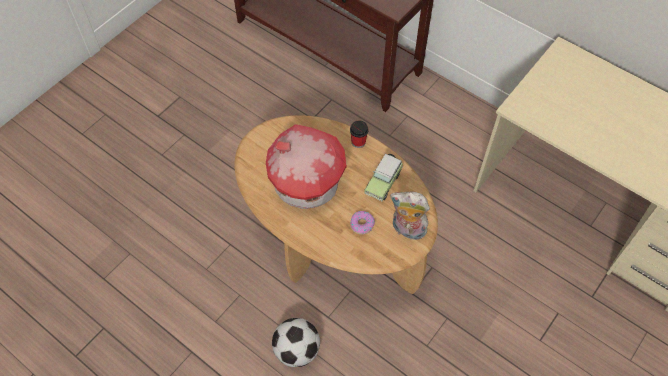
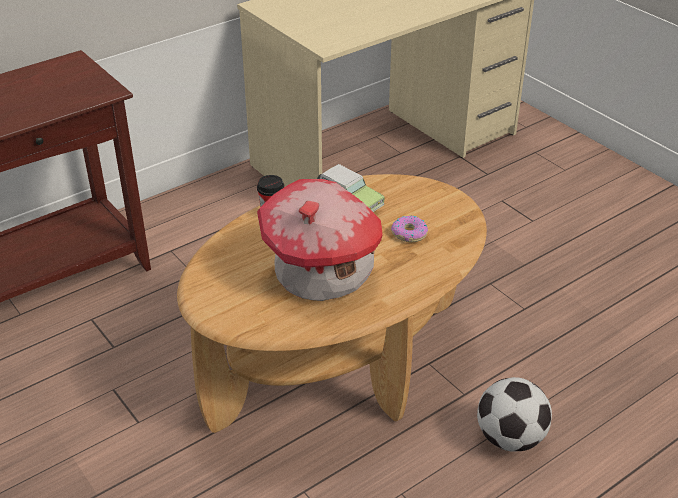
camera: 75 degrees left, 20 degrees down
(407, 230) = (430, 199): plush toy -> none

